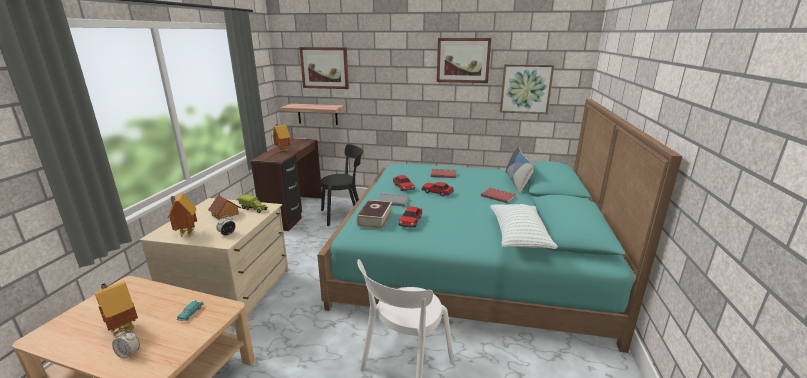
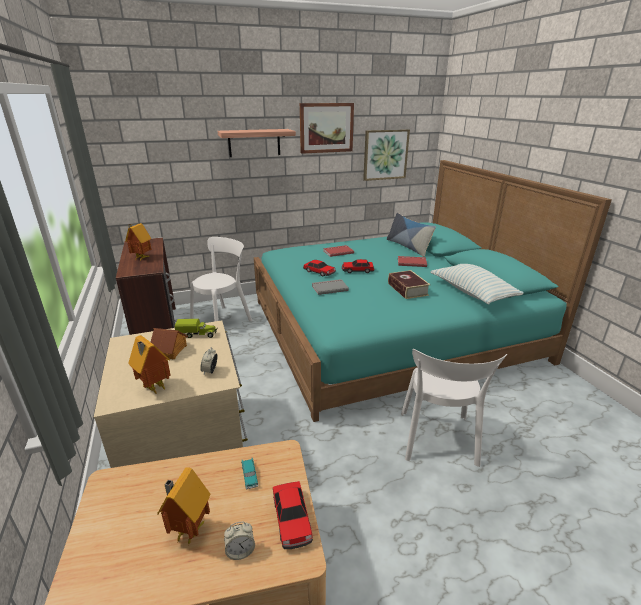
camera: 30 degrees left, 5 degrees up
(317, 114) = (156, 205): shelf -> shelf (254, 143)
(324, 68) = (161, 144): picture -> none
(345, 214) = (223, 320): black chair -> white chair
(375, 219) = (339, 310): book -> book (407, 289)
(410, 221) = (374, 303): toy car -> toy car (292, 519)

